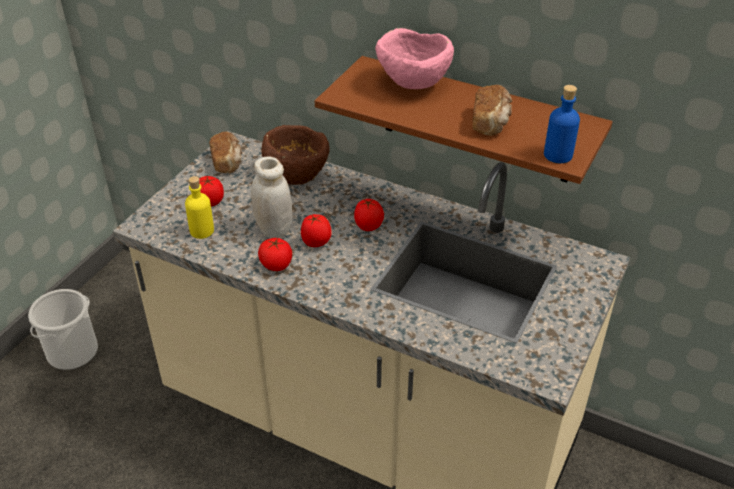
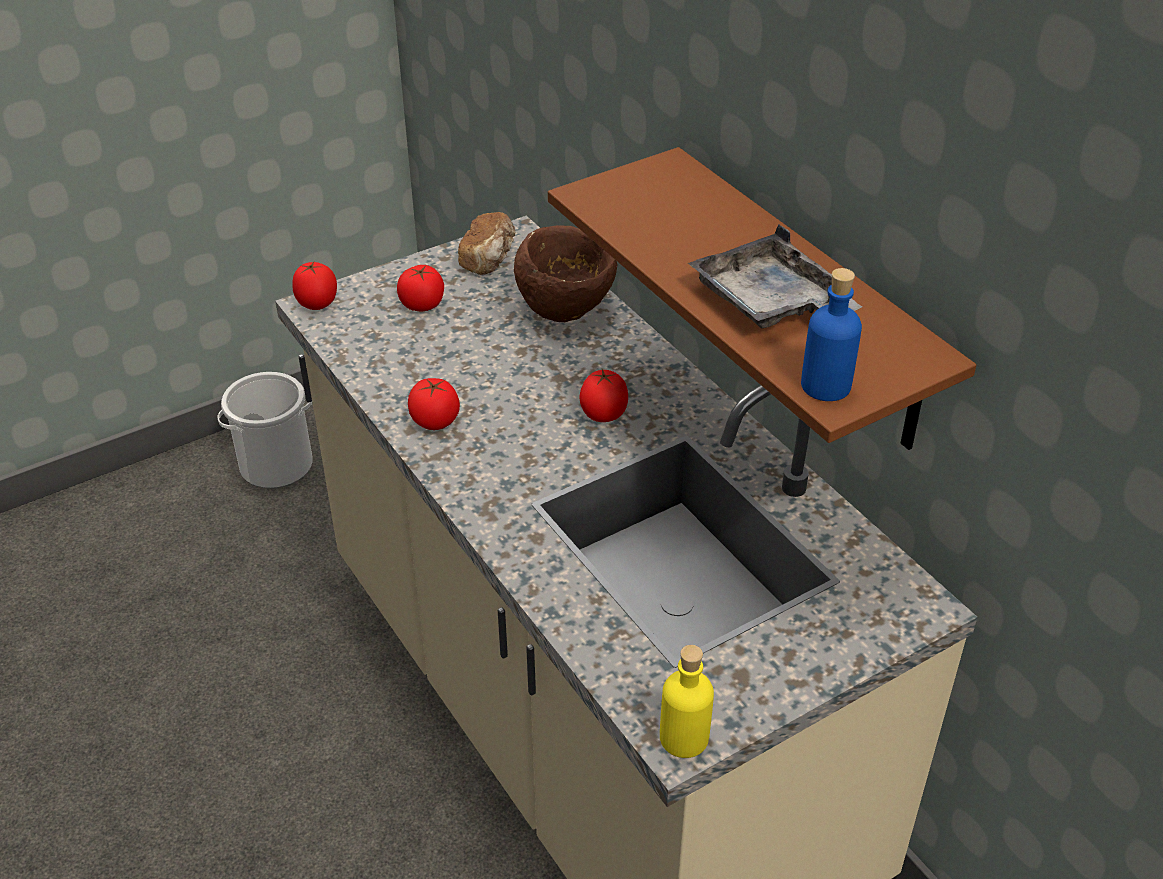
camera: 30 degrees right, 0 degrees up
(202, 231) = (380, 340): yellow bottle -> yellow bottle (684, 738)
(274, 229) = (473, 371): white jar -> none
(316, 243) = (513, 411): tomato -> tomato (317, 305)
(413, 86) = (707, 212): pink bowl -> none
(491, 122) = (770, 302): bread -> grey tray

